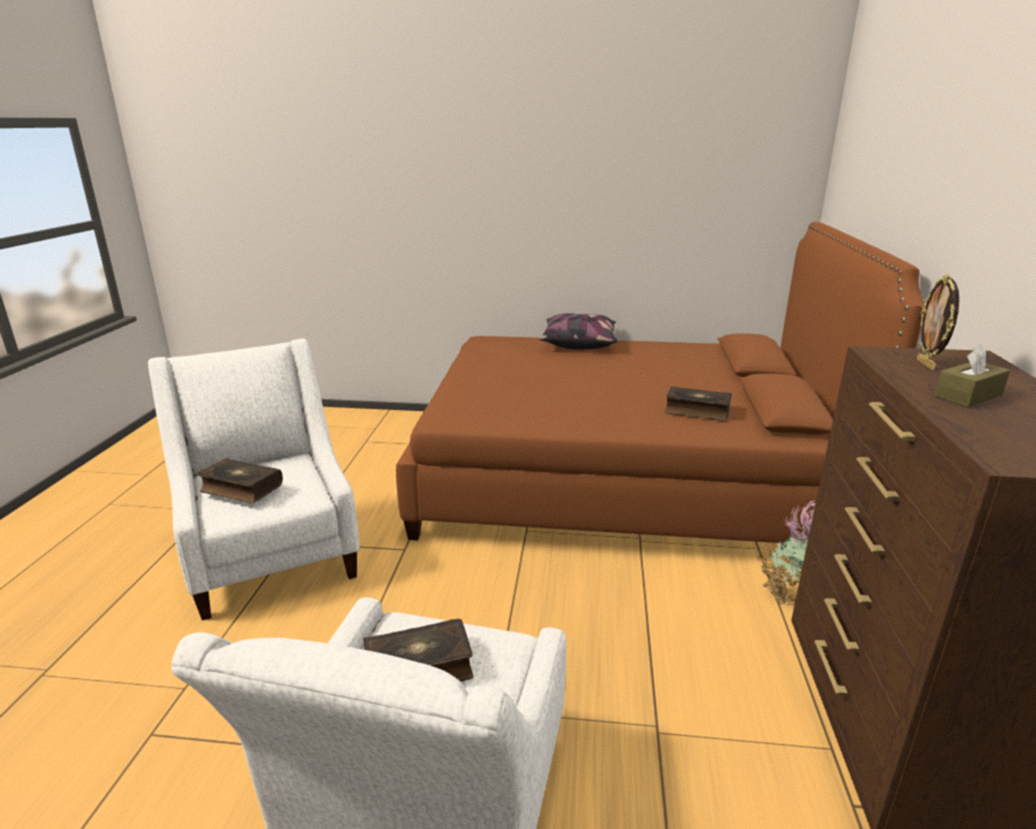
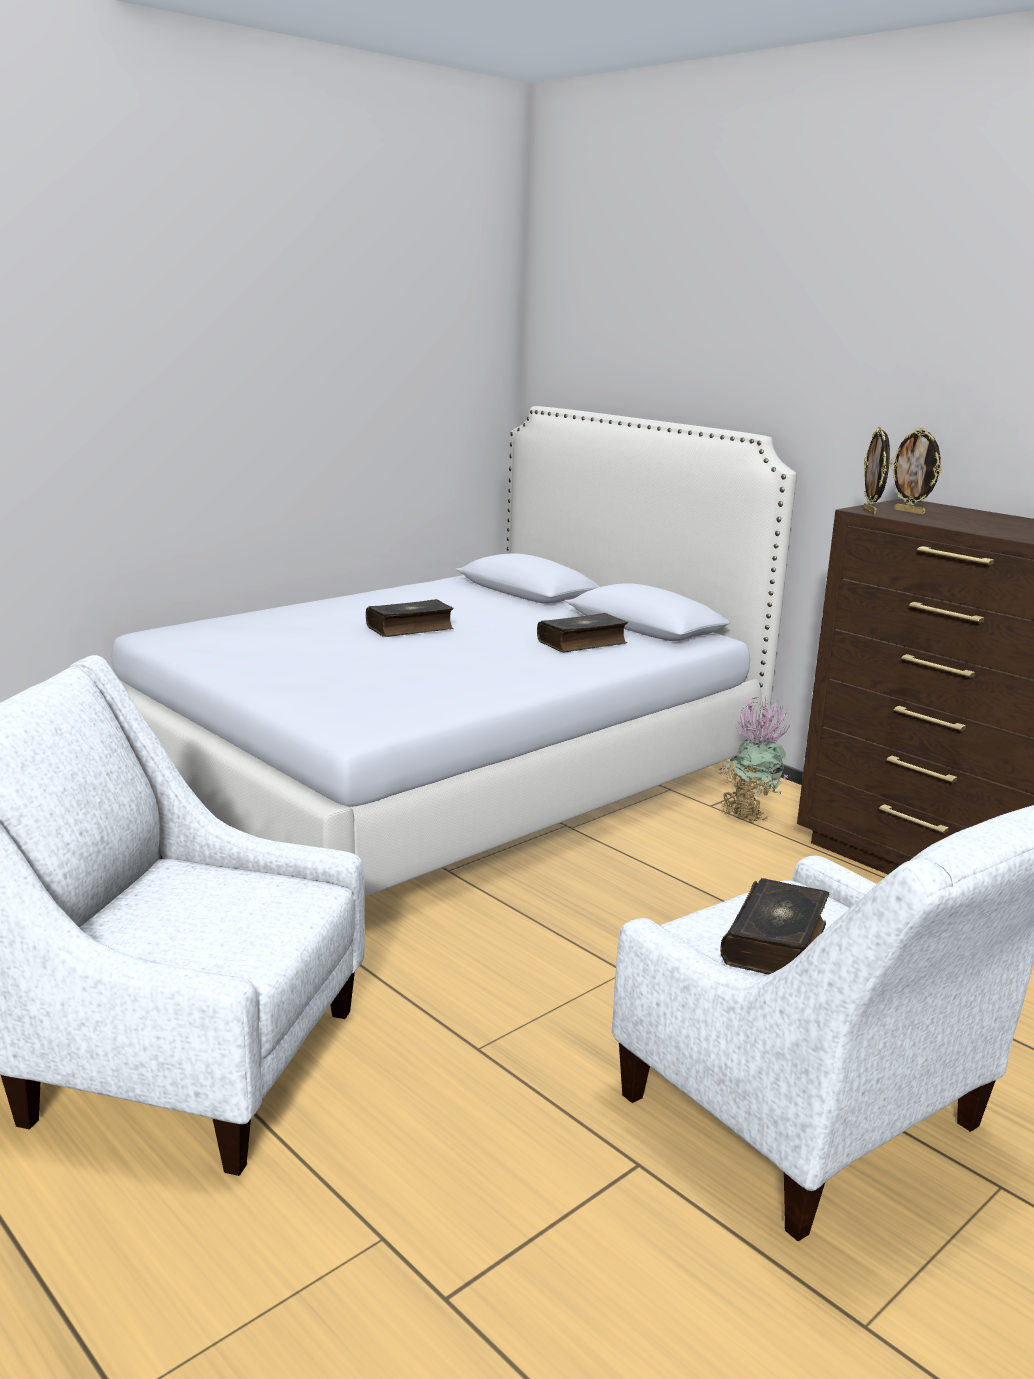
camera: 50 degrees left, 5 degrees down
(241, 488) = (200, 922): book -> book (410, 628)
(578, 343) = (301, 610): pillow -> none
(621, 478) = (446, 779): brown bed -> white bed
(875, 355) = (870, 512): none -> picture frame
(968, 396) = (982, 524): brown tissue box -> none

